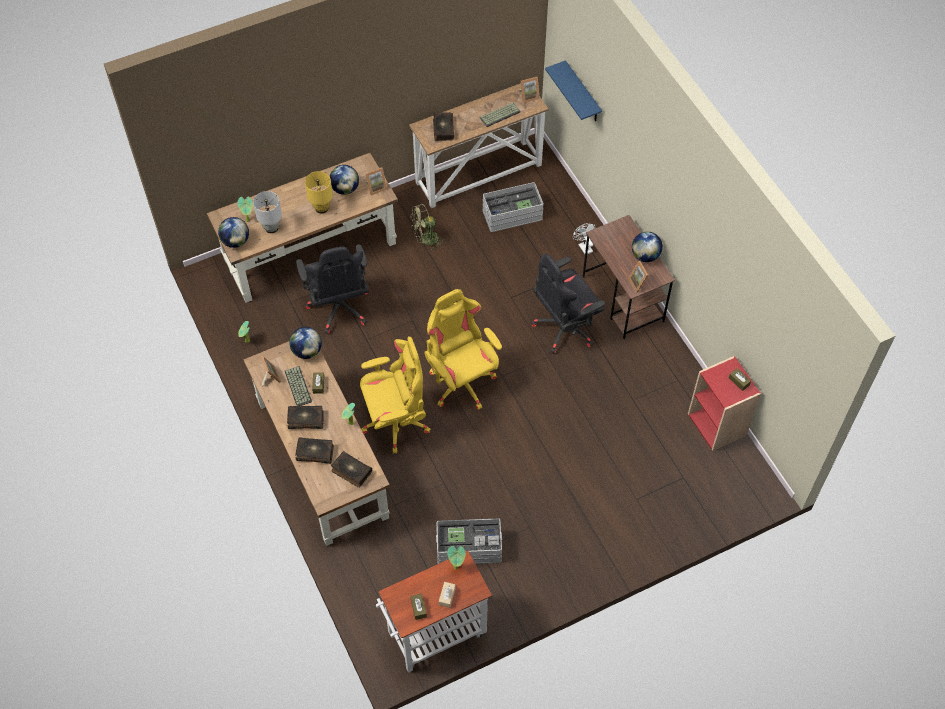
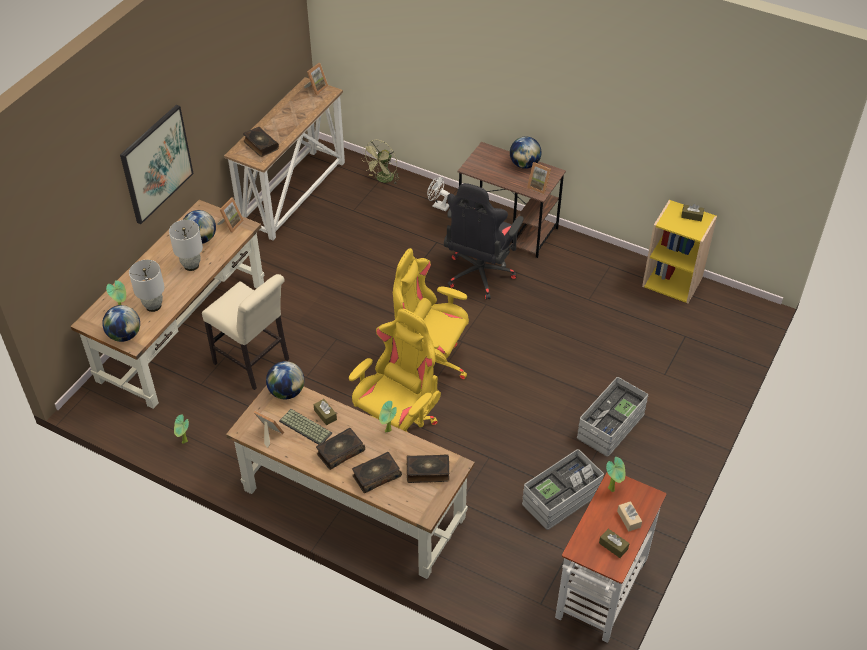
camera: 35 degrees left, 10 degrees down
(321, 208) = (191, 265): yellow table lamp -> white table lamp
(328, 116) = (156, 163): none -> picture
(339, 307) = (254, 364): black office chair -> beige stool
(426, 240) = (291, 268): green fan -> green fan (383, 180)
(500, 114) = (303, 112): keyboard -> none
(512, 215) = (353, 211): grey storage box -> grey storage box (611, 426)
(582, 93) = (380, 50): blue shelf -> none
(717, 424) = (673, 282): red bookcase -> yellow bookcase

